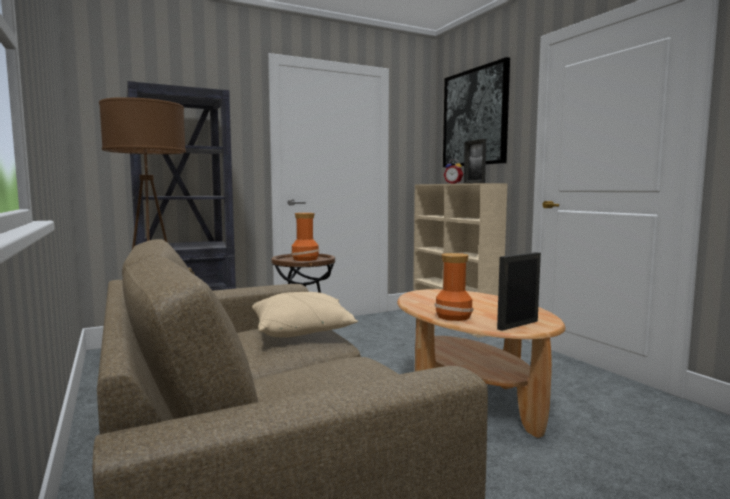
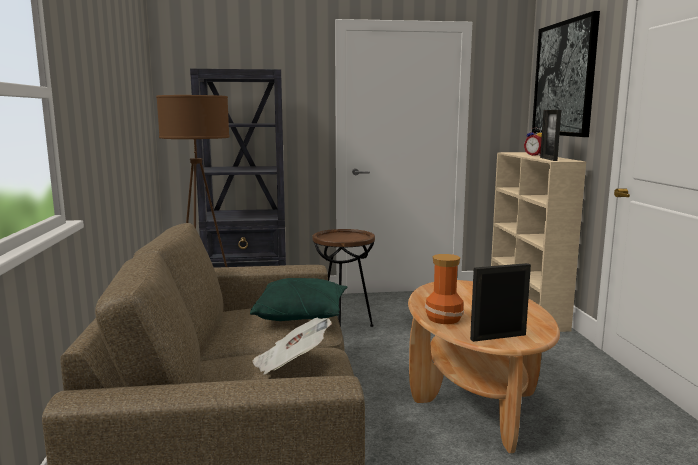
camera: 20 degrees right, 5 degrees up
(302, 331) = (301, 315): beige pillow -> green pillow
(305, 259) = (345, 237): vase -> none
(339, 374) = (290, 364): none -> newspaper

